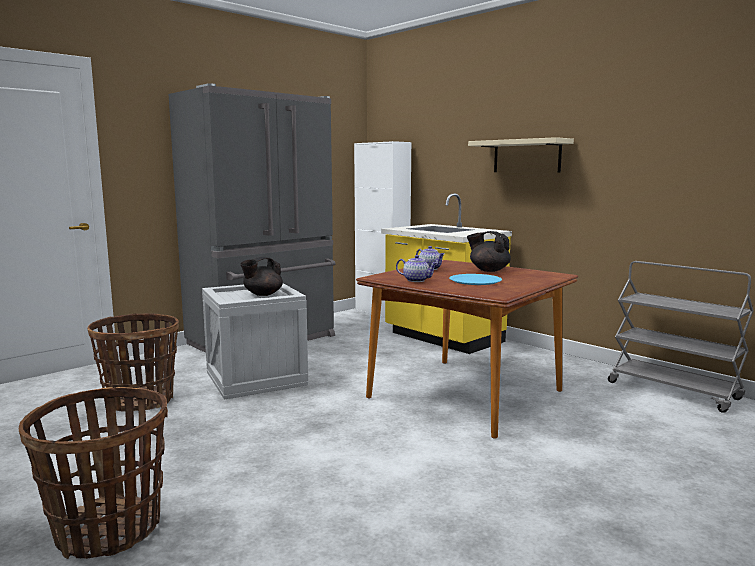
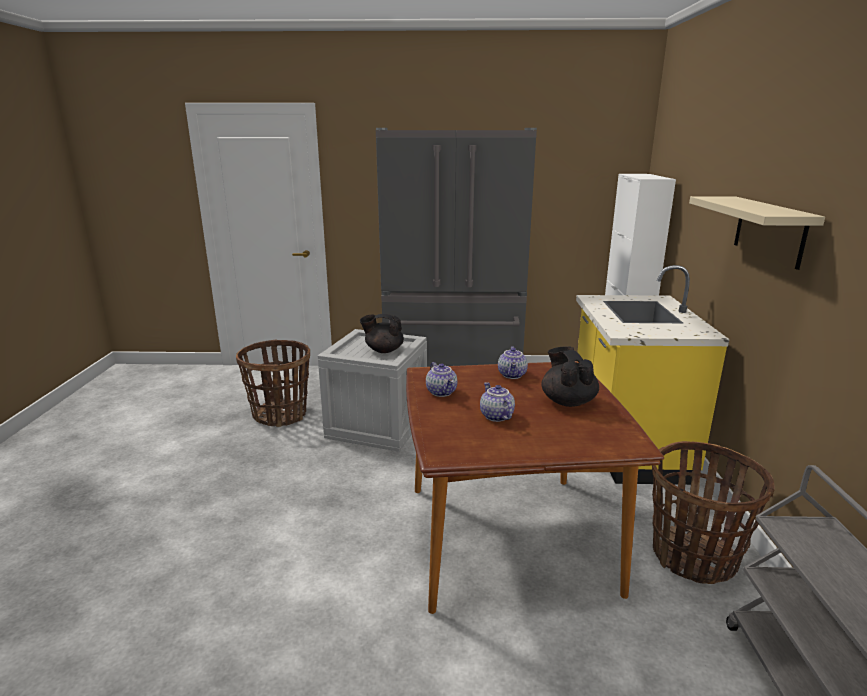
camera: 45 degrees right, 10 degrees up
(108, 530) = (103, 520): basket -> basket (693, 557)
(475, 280) = (495, 416): blue plate -> teapot

